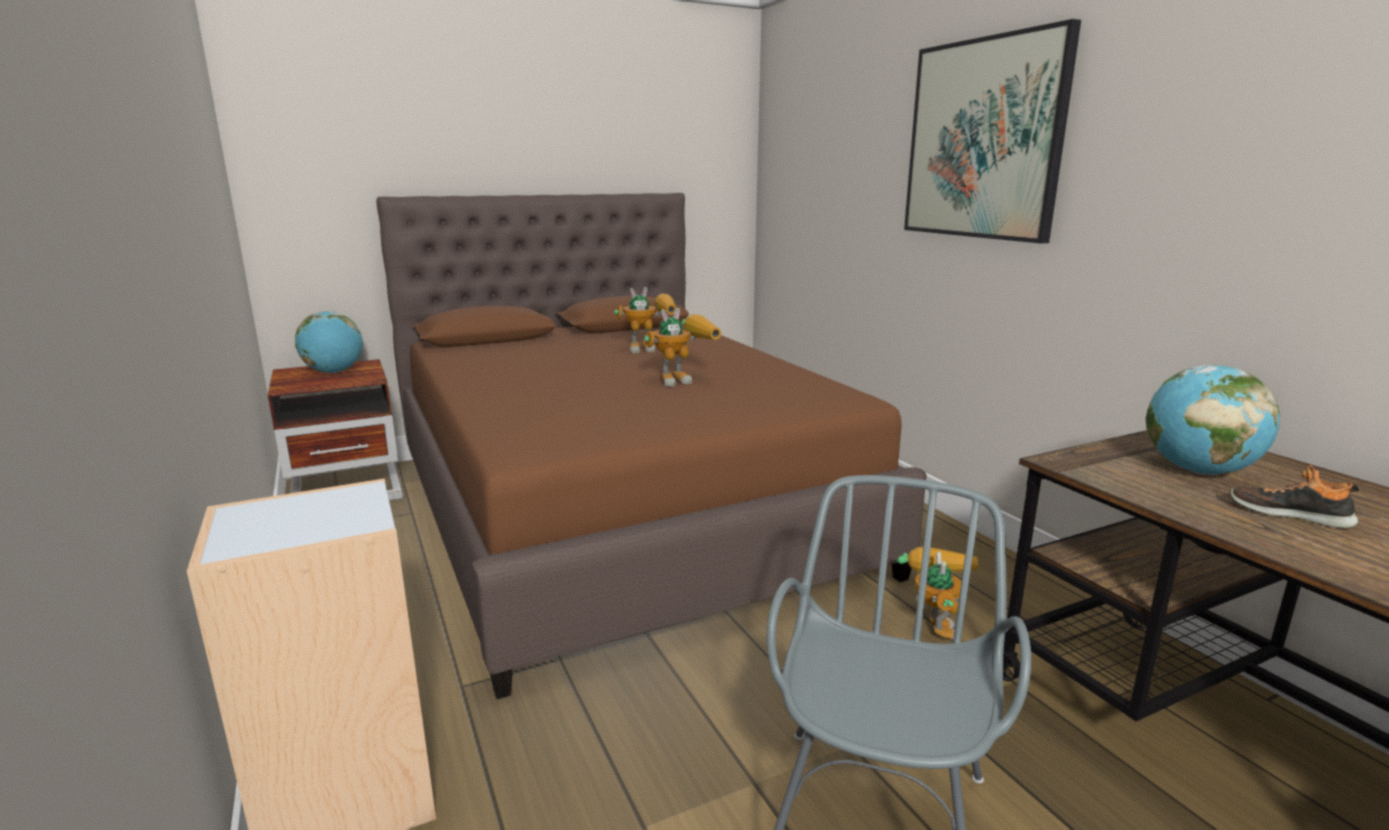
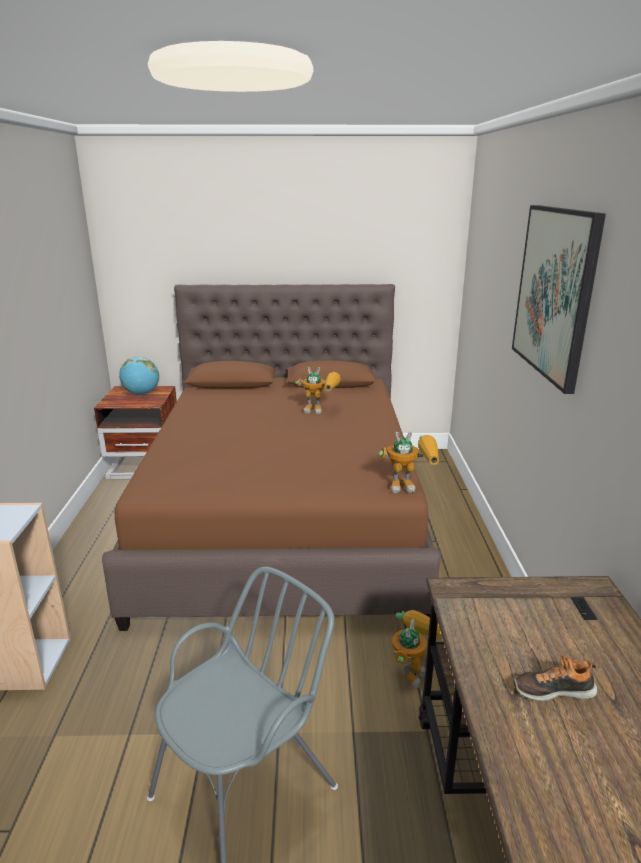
camera: 25 degrees right, 5 degrees up
(683, 379) = (306, 446): toy robot -> toy robot (411, 486)
(1198, 471) = (547, 628): globe -> none
(1289, 514) = (553, 689): shoe -> shoe turned 60 degrees counterclockwise

